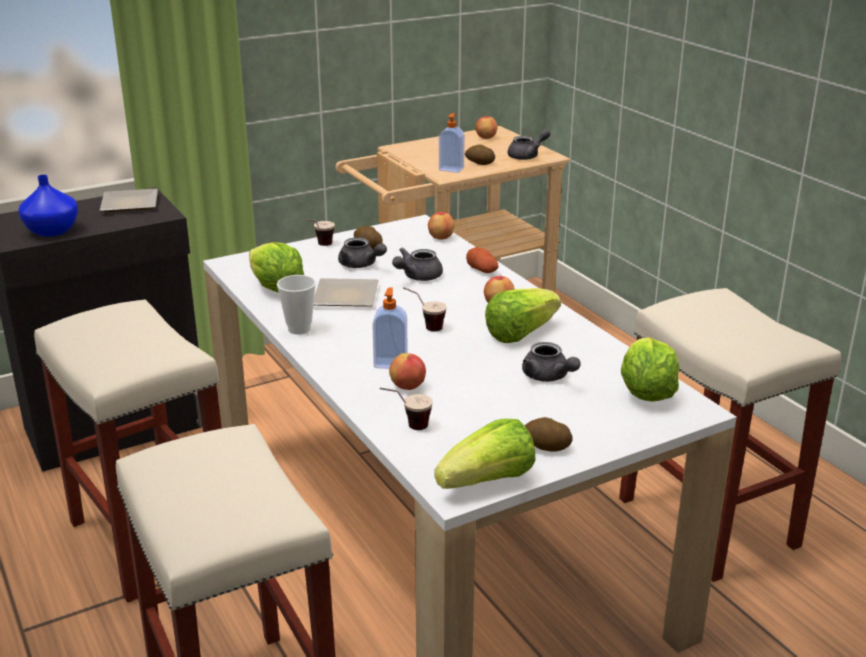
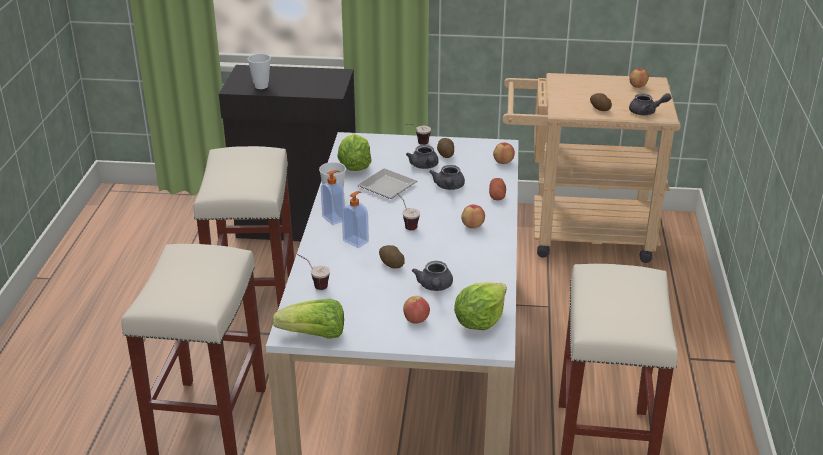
camera: 35 degrees right, 5 degrees up
(53, 230) = (261, 86): blue vase -> cup
(132, 203) = (325, 78): plate -> none
(408, 386) = (346, 260): apple -> apple (416, 320)
(417, 277) = (448, 187): grey teapot -> grey teapot turned 75 degrees counterclockwise
(451, 169) = (572, 107): soap dispenser -> soap dispenser (334, 218)
(520, 333) = (458, 251): lettuce -> none
(545, 447) = (371, 329): potato -> potato (391, 264)

